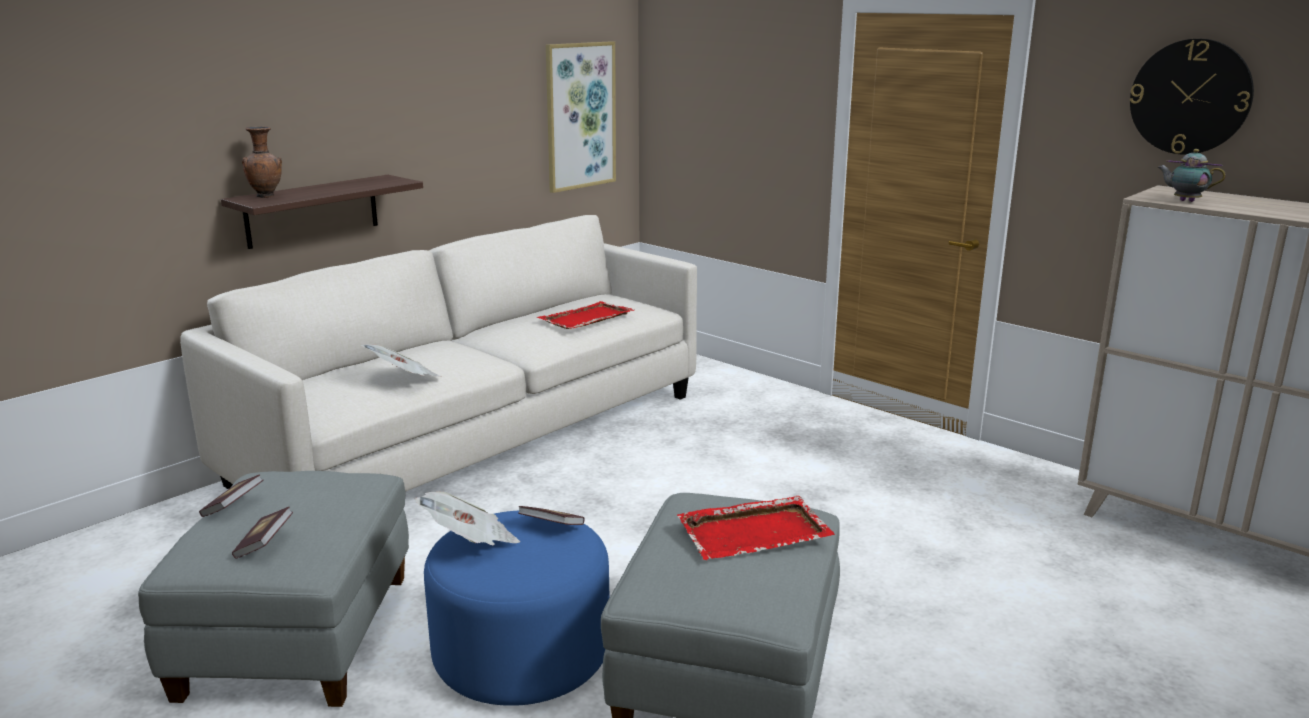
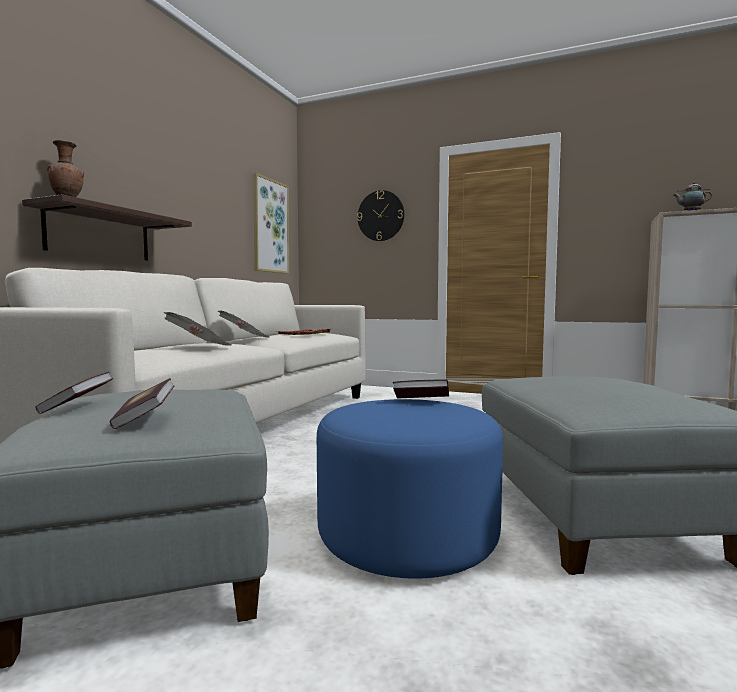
camera: 20 degrees left, 15 degrees down
(470, 542) = (363, 413): newspaper -> newspaper (244, 338)
(755, 532) = (599, 380): red tray -> none
(1190, 97) = (660, 173): wall clock -> wall clock (380, 216)

